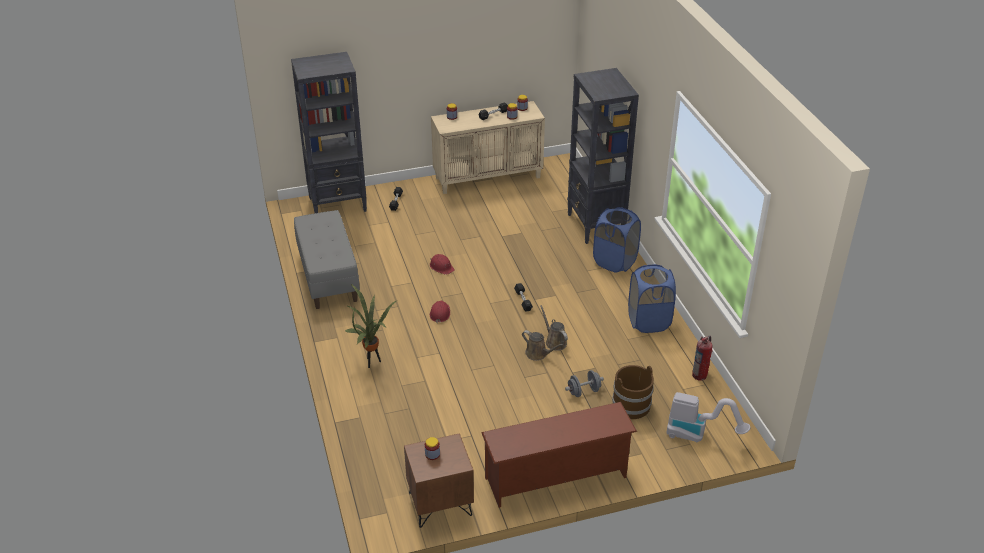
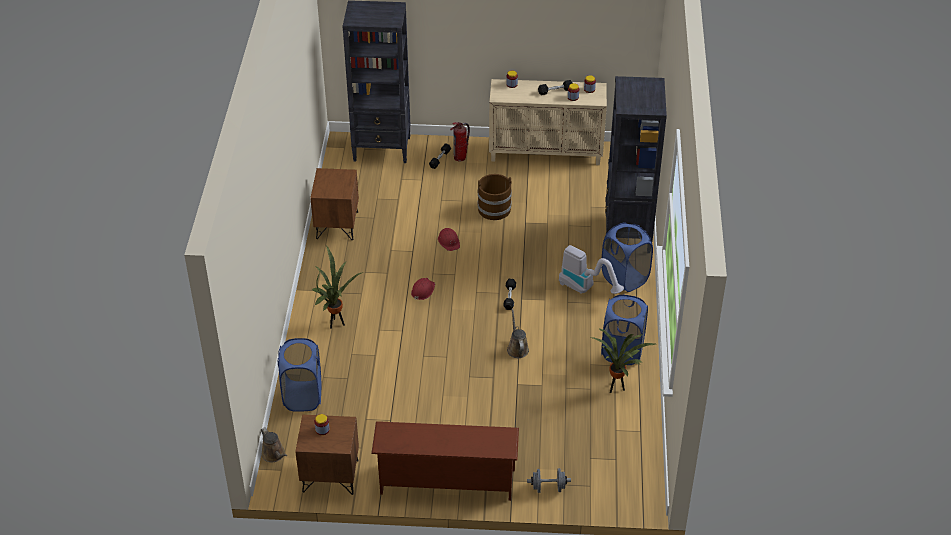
camera: 20 degrees right, 5 degrees up
(328, 276) = (336, 225): grey bench -> brown nightstand
(373, 436) = (302, 396): none -> blue laundry basket
(538, 354) = (494, 356): brown watering can -> brown watering can (274, 455)
(583, 391) = (517, 406): grey dumbbell -> grey dumbbell (548, 487)
(631, 405) = (555, 432): brown bucket -> brown bucket (494, 209)
(662, 354) = (616, 389): none -> potted plant
(699, 435) = (604, 480): vacuum cleaner -> vacuum cleaner (586, 289)
(700, 375) = (640, 421): fire extinguisher -> fire extinguisher (460, 157)

